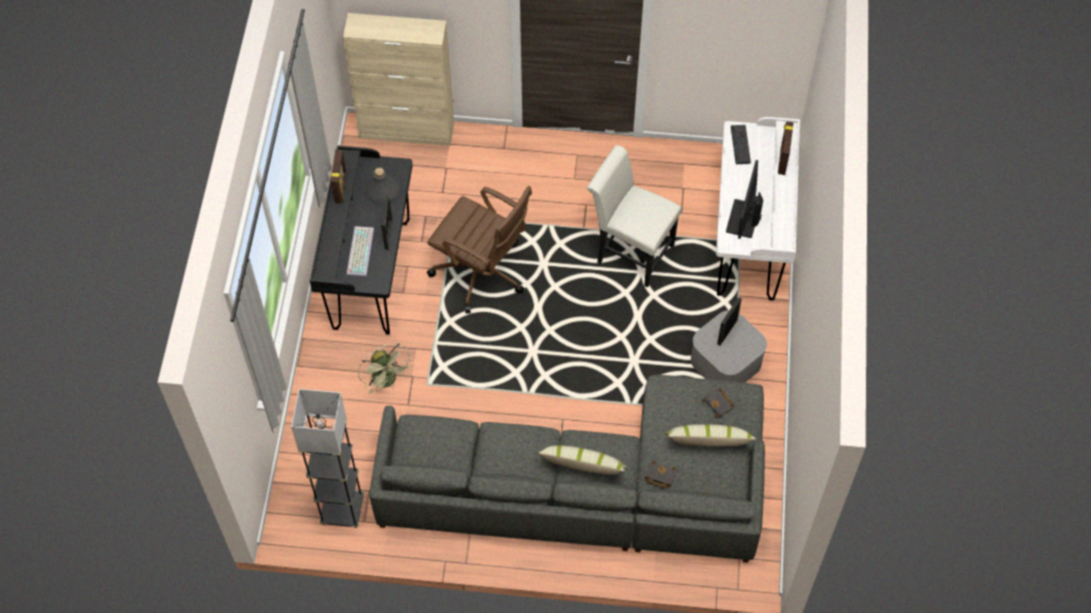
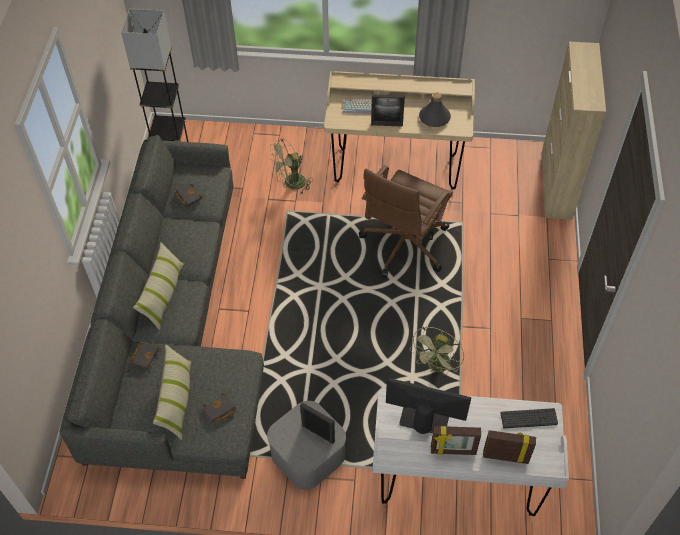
camera: 90 degrees right, 5 degrees down
(341, 187) = (429, 85): picture frame -> picture frame (453, 451)
(371, 275) = (396, 168): black desk -> beige desk
(447, 452) = (187, 196): none -> black book
(630, 251) = (437, 367): white chair -> green fan

